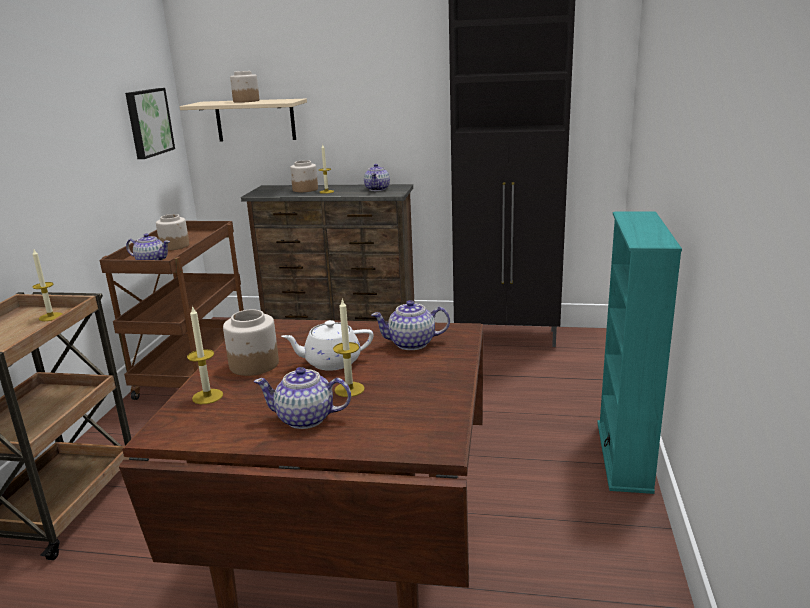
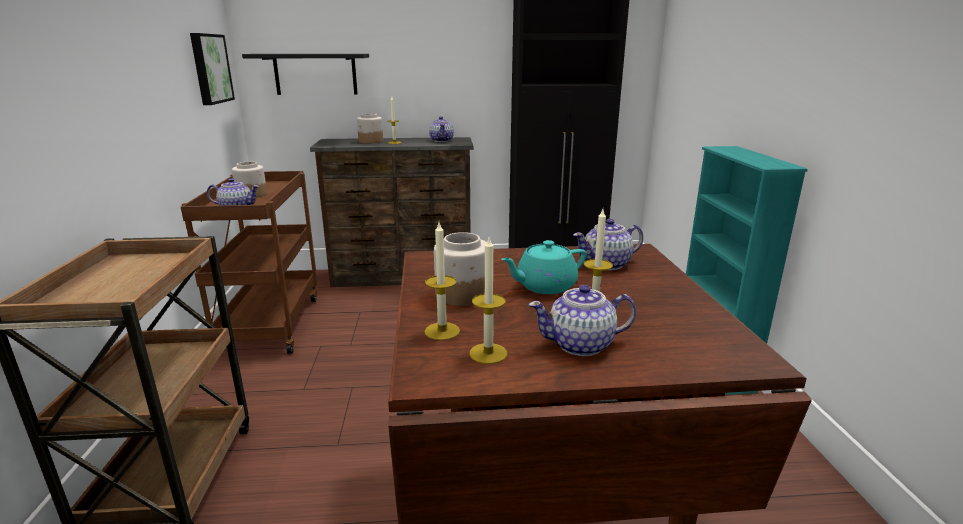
camera: 15 degrees left, 0 degrees up
(51, 317) = (160, 263): candle -> candle (488, 353)
(246, 101) = (309, 53): jar -> none
(255, 120) = (315, 74): beige shelf -> black shelf
(331, 362) = (544, 286): white teapot -> turquoise teapot

